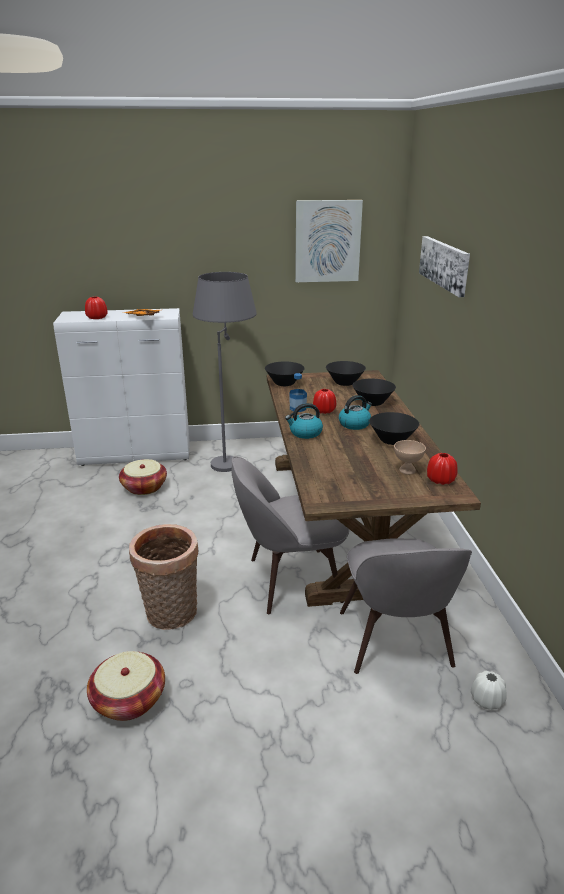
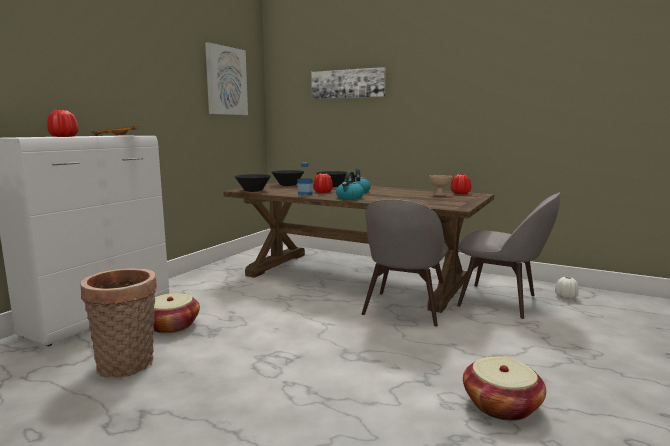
camera: 55 degrees left, 15 degrees down
(171, 615) = (400, 361): basket -> basket (127, 366)
(230, 458) = (200, 285): grey floor lamp -> none
(392, 440) = (395, 191): black bowl -> none

